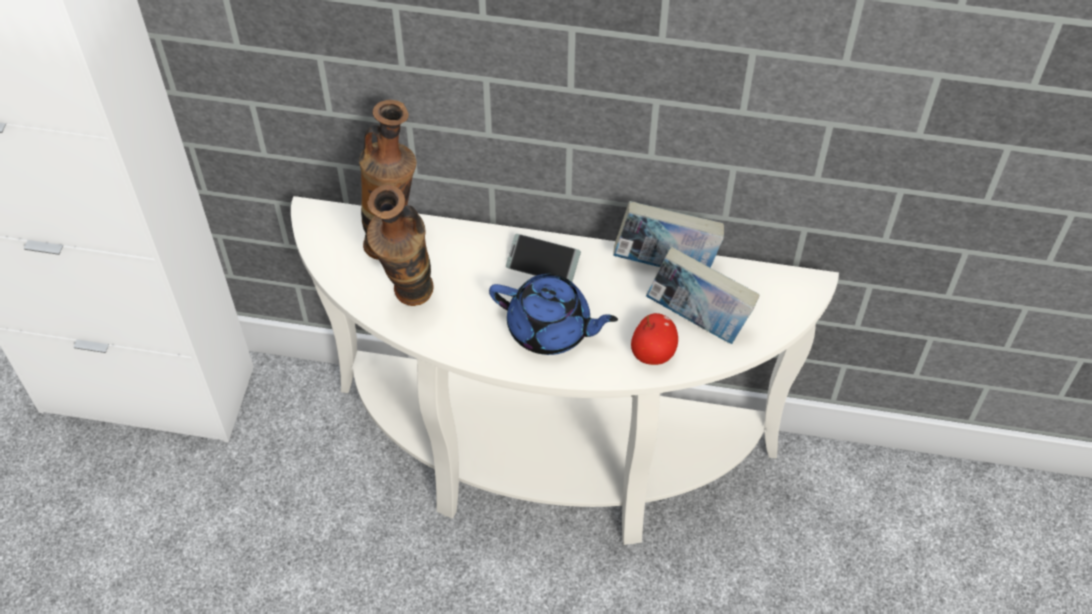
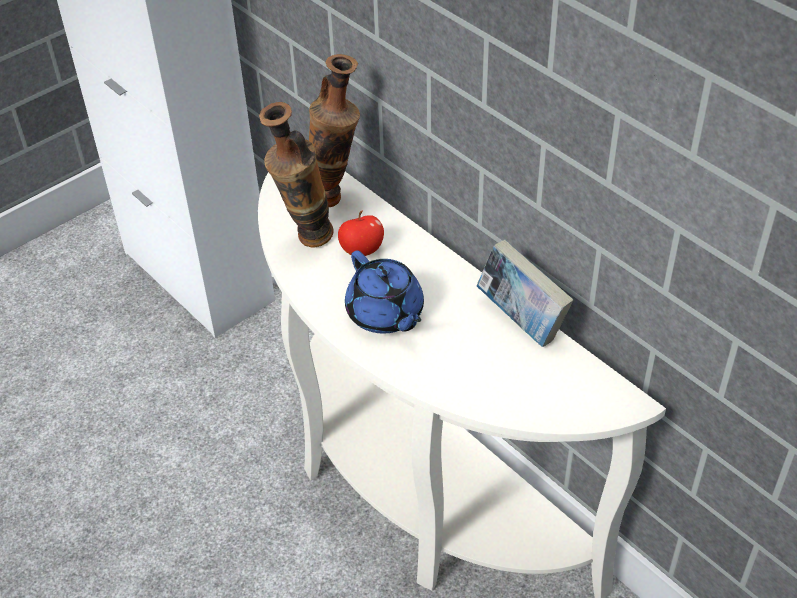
camera: 40 degrees right, 10 degrees down
(543, 263) = (425, 269): phone -> none
(653, 352) = (446, 375): apple -> apple (362, 250)
(698, 319) = (507, 373): book -> none

